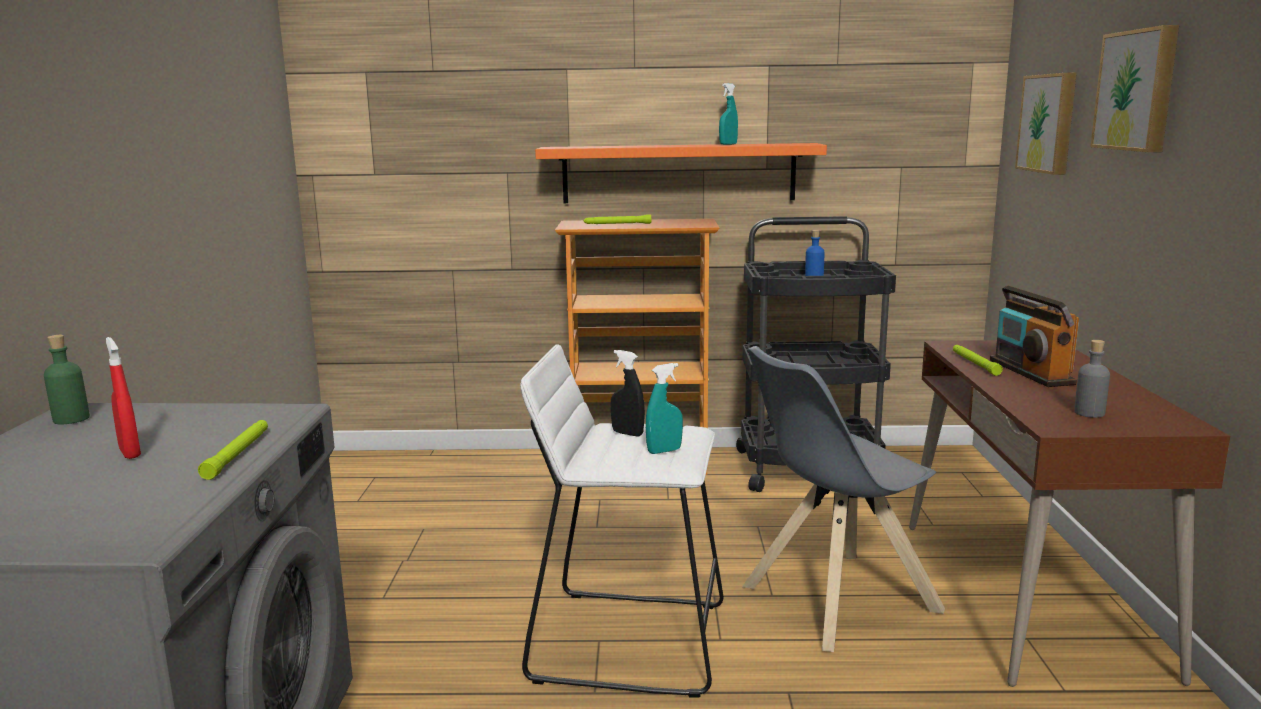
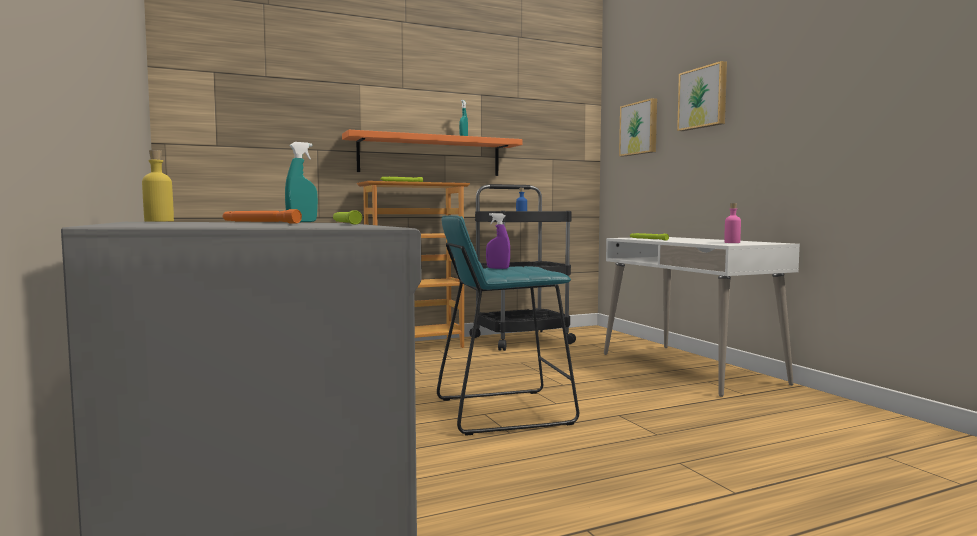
camera: 25 degrees left, 10 degrees down
(71, 419) = (159, 221): green bottle -> yellow bottle
(130, 453) = (259, 223): red spray bottle -> orange flashlight
(627, 433) = (498, 268): black spray bottle -> purple spray bottle
(629, 640) = (503, 411): white stool -> turquoise stool
(664, 451) = (533, 270): turquoise spray bottle -> turquoise spray bottle (302, 222)
(835, 600) = (599, 382): grey chair -> none
(1028, 595) = (689, 368): brown desk -> white desk
(1030, 372) = (679, 239): radio -> none
(1089, 413) = (732, 242): grey bottle -> pink bottle

